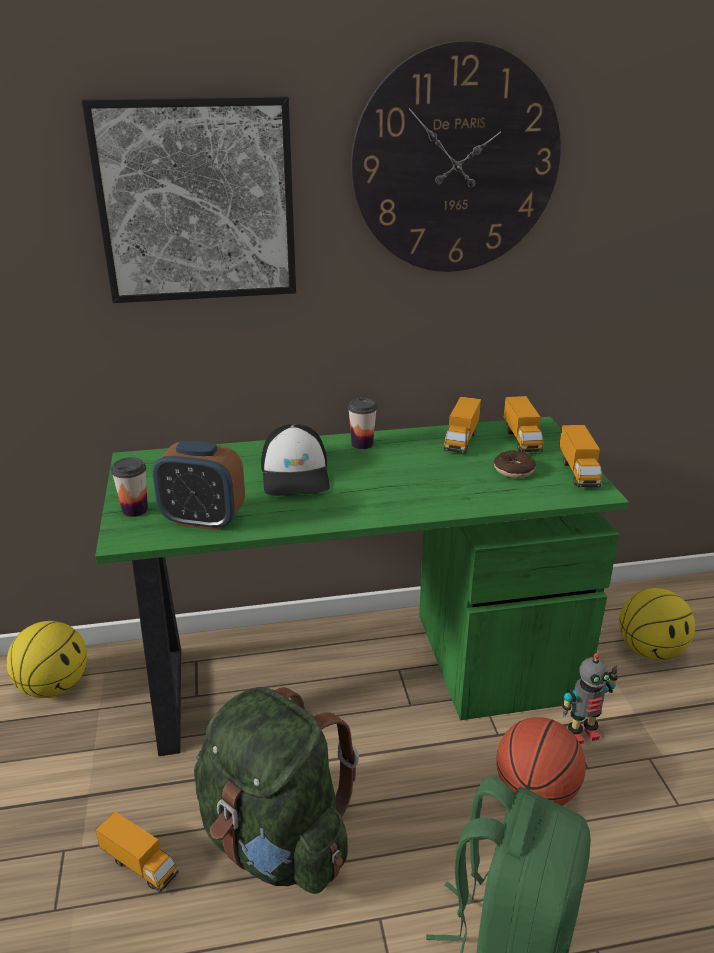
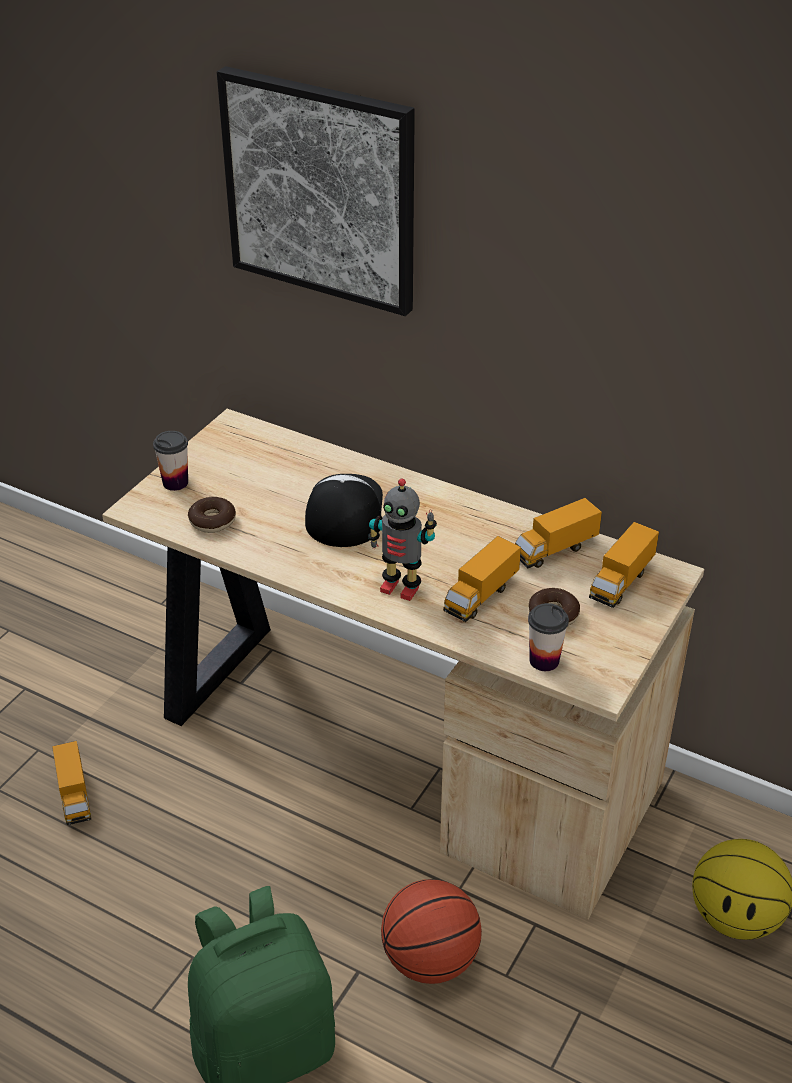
camera: 40 degrees right, 10 degrees up
(55, 686) = (145, 607): basketball -> none
(203, 520) = (212, 521): alarm clock -> donut
(276, 841) = (180, 846): green backpack -> none
(296, 475) = (343, 511): cap -> cap turned 150 degrees clockwise
(356, 673) = (396, 746): green desk -> beige desk
(362, 444) = (449, 505): cup -> cup (544, 660)
(456, 162) = (601, 227): wall clock -> none
(578, 472) = (618, 652): toy truck -> toy truck (481, 596)
(582, 733) = (542, 943): toy robot -> toy robot (400, 587)

